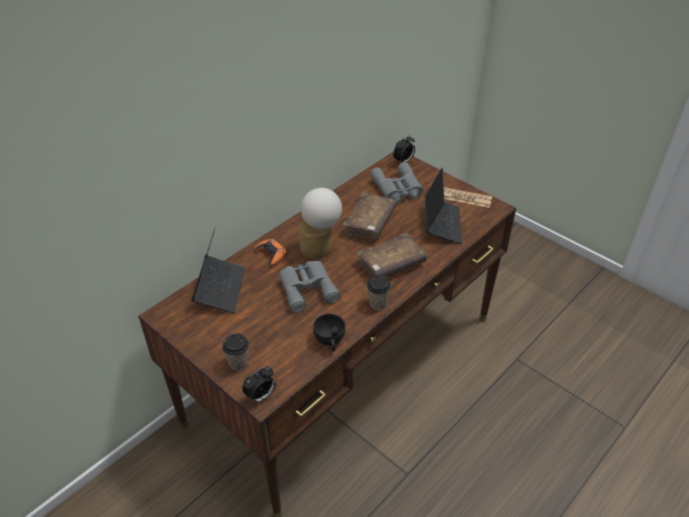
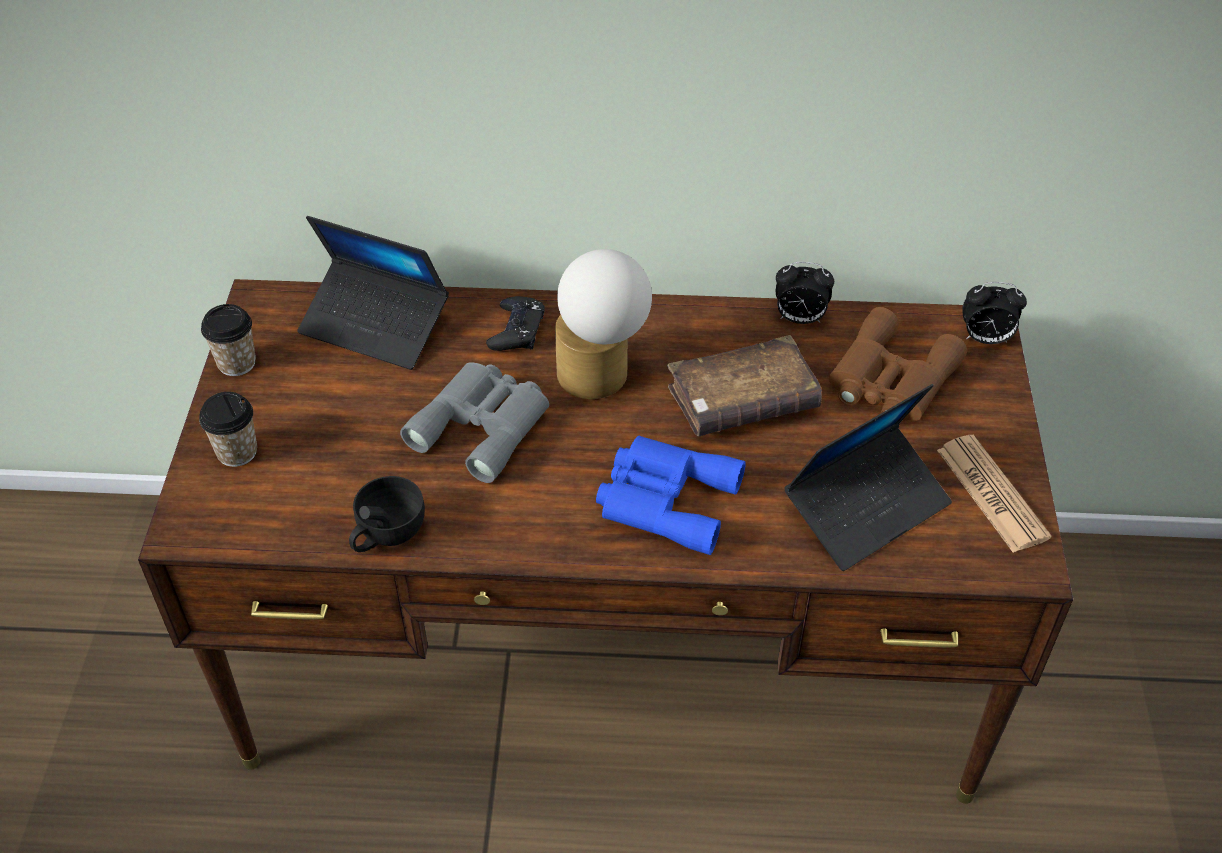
camera: 50 degrees right, 5 degrees up
(220, 288) = (375, 325): laptop -> laptop turned 60 degrees clockwise
(261, 396) = (189, 525): alarm clock -> alarm clock (799, 319)
(271, 254) = (516, 330): orange game controller -> black game controller
(378, 303) = (542, 543): cup -> cup (237, 363)
(391, 264) = (664, 499): brown book -> blue binoculars
(397, 189) = (889, 380): grey binoculars -> brown binoculars

